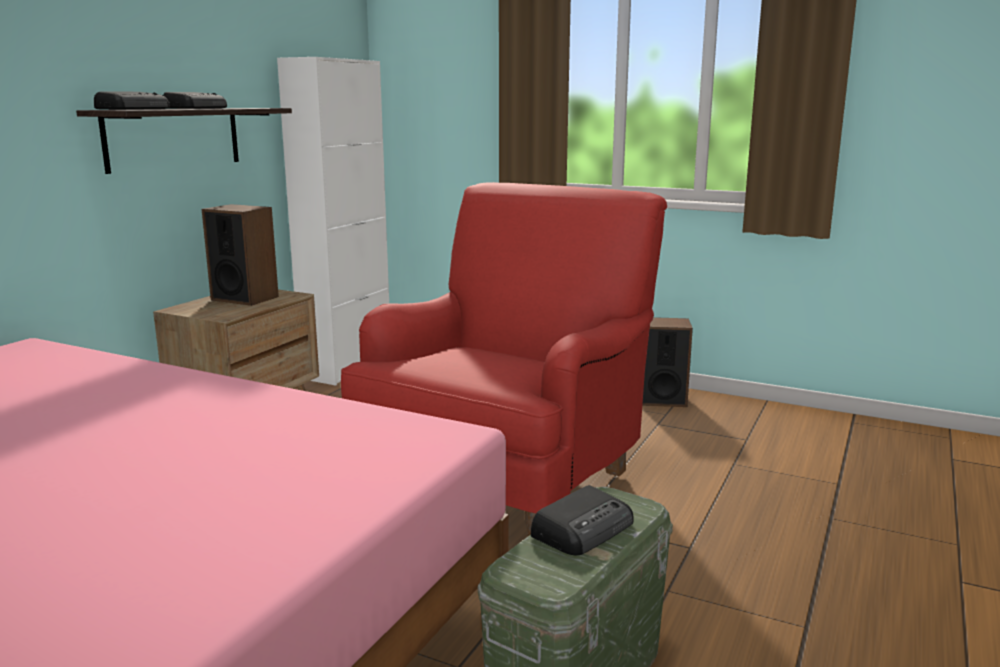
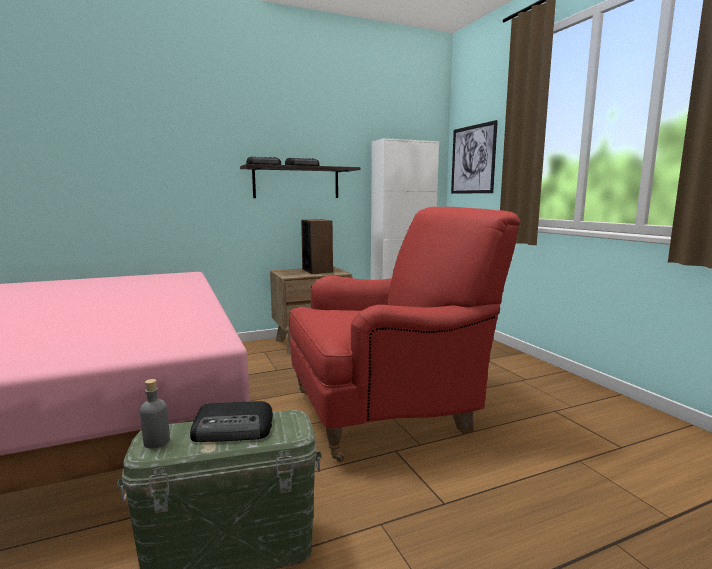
camera: 40 degrees right, 5 degrees down
(427, 91) = (473, 159): none -> picture
(539, 574) = (156, 442): none -> grey bottle
(661, 399) = (584, 396): speaker -> none

